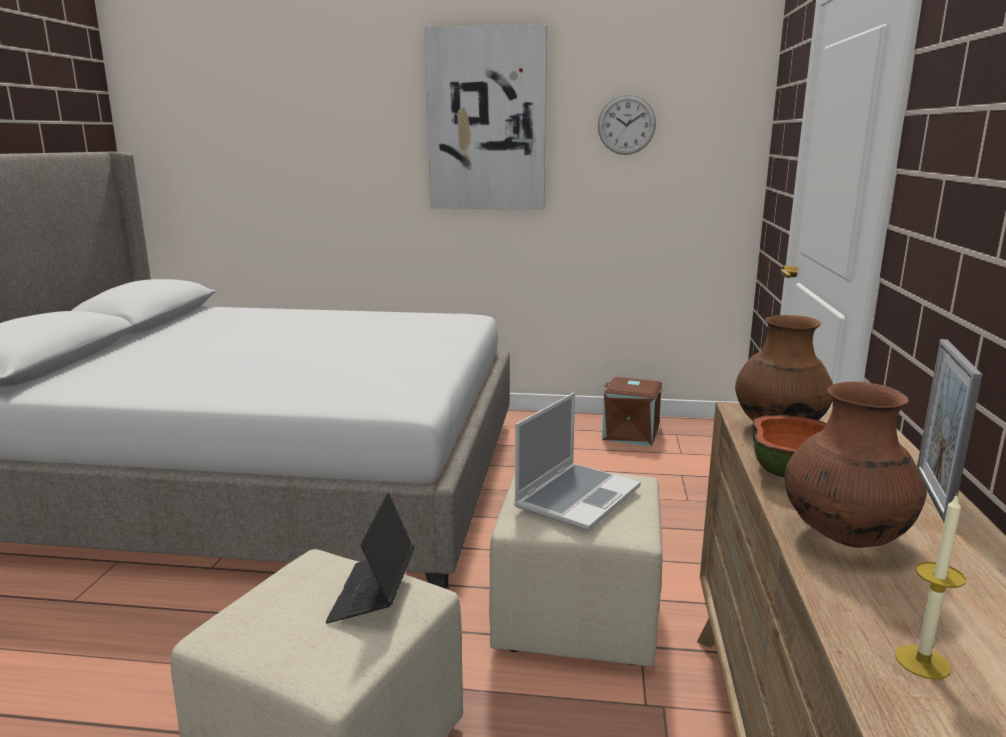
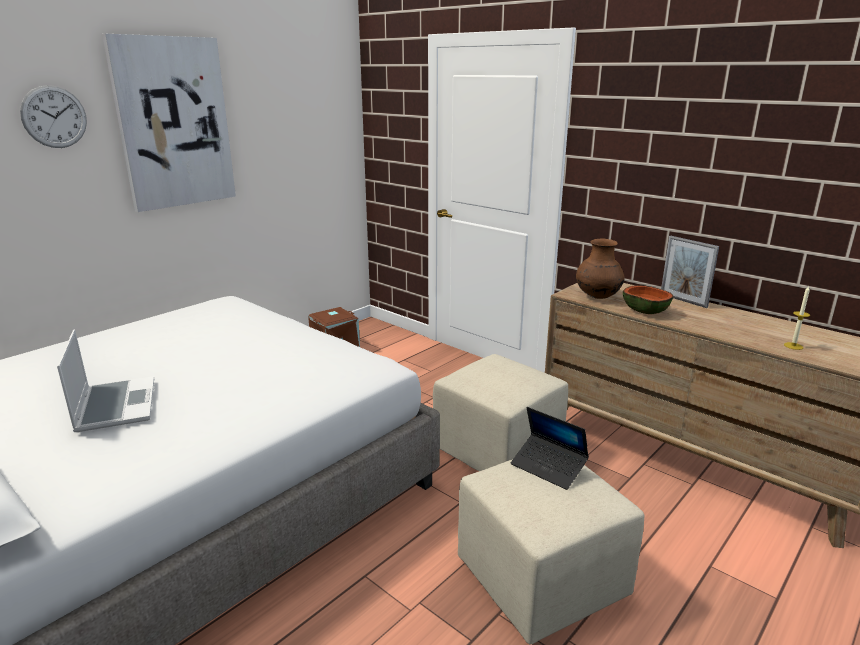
camera: 55 degrees left, 5 degrees up
(577, 497) = (501, 378): laptop -> laptop (115, 405)
(626, 125) = (281, 120): wall clock -> wall clock (54, 117)
(844, 536) = (707, 324): brown vase -> none

